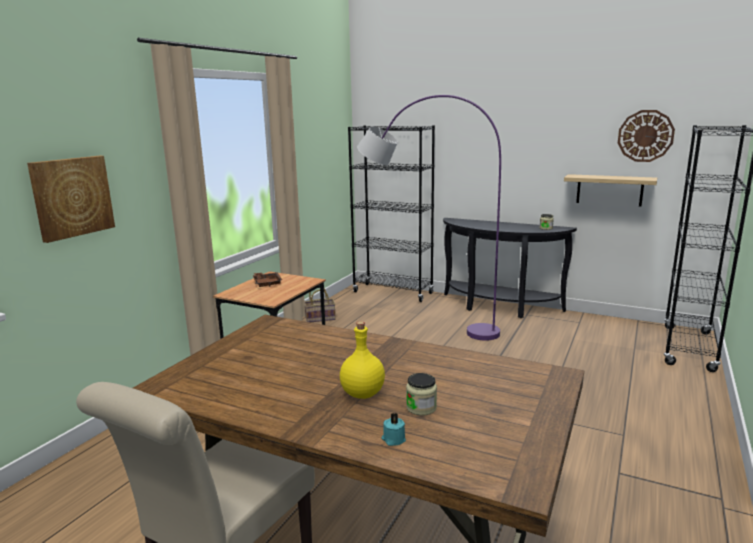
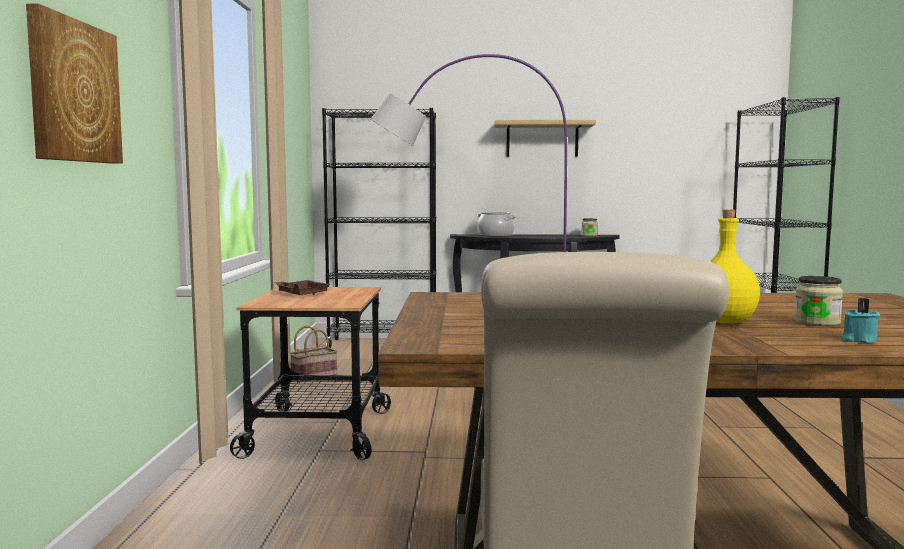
camera: 25 degrees left, 10 degrees down
(472, 223) = (495, 235): none -> cooking pot
(609, 190) = (652, 188): shelf -> shelf (542, 139)
(645, 136) = (686, 125): wall clock -> none

